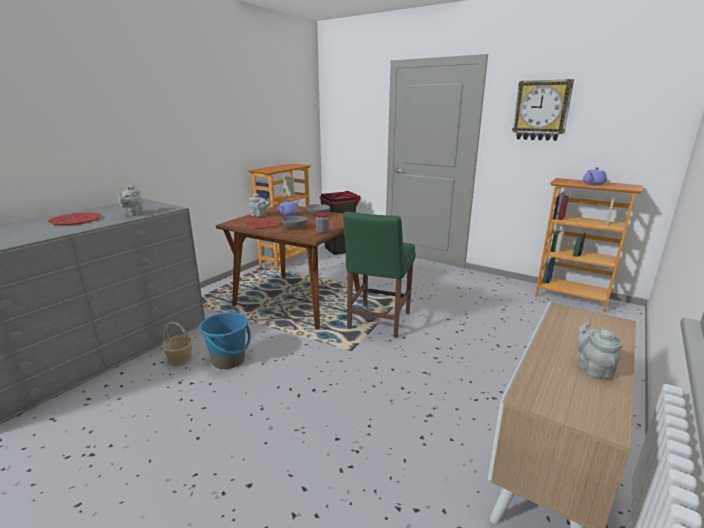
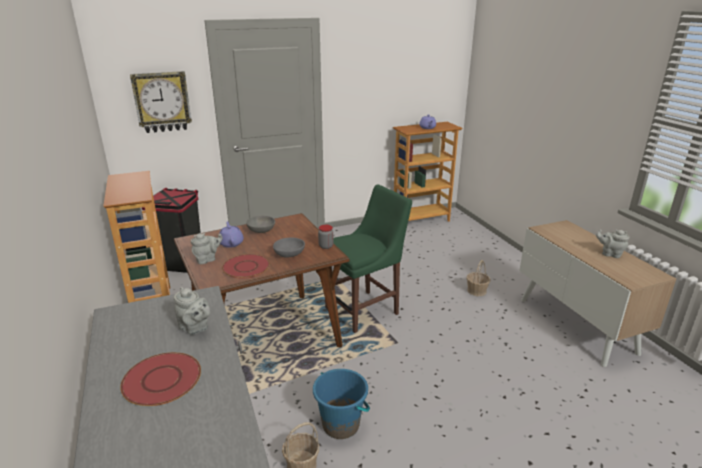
camera: 55 degrees left, 5 degrees up
(377, 322) = (365, 310): green chair -> green chair turned 90 degrees counterclockwise
(499, 368) = (476, 291): none -> basket
(541, 110) = (372, 70): wall clock -> wall clock (162, 102)

